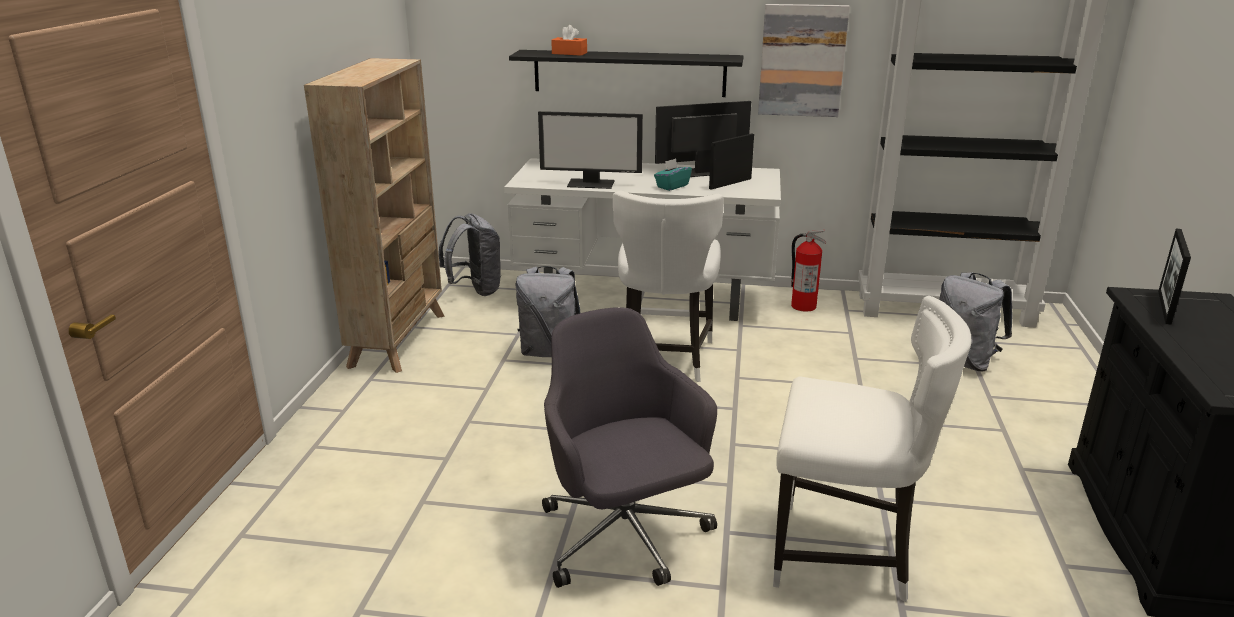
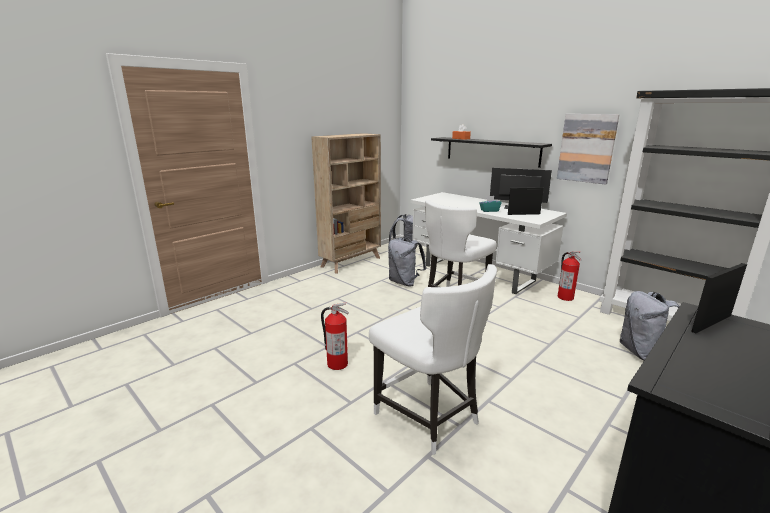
camera: 35 degrees right, 5 degrees down
(591, 183) = (451, 204): monitor -> none
(625, 538) = (337, 364): grey office chair -> fire extinguisher

